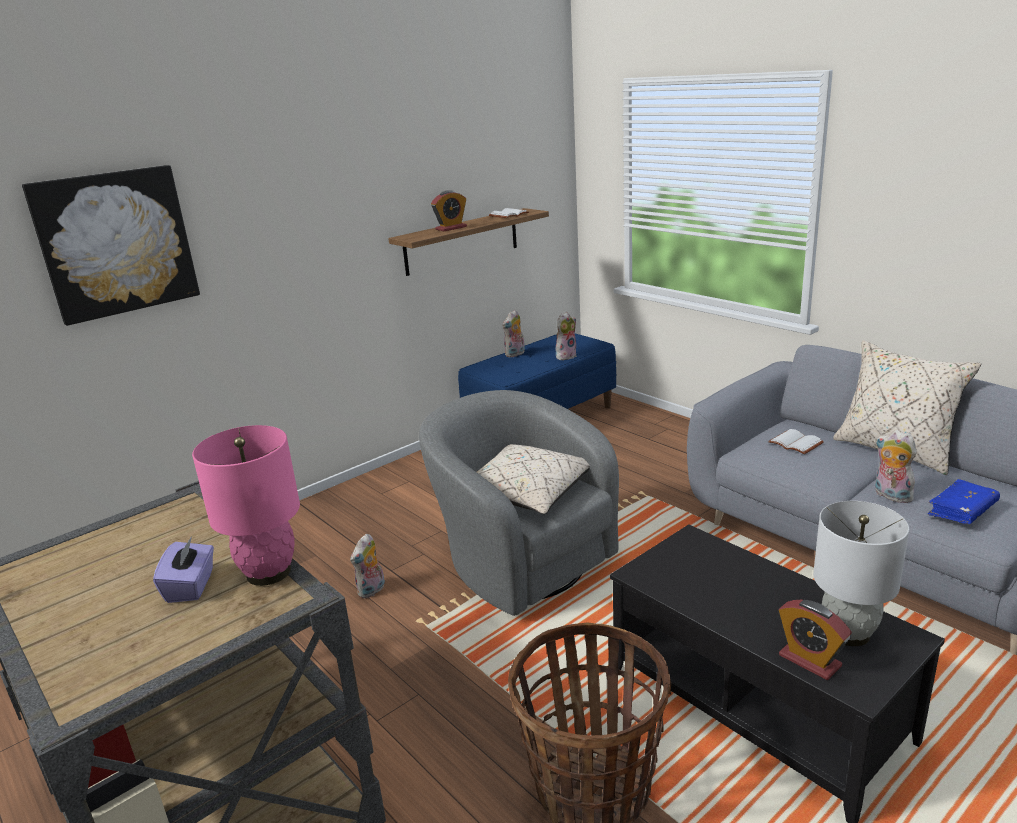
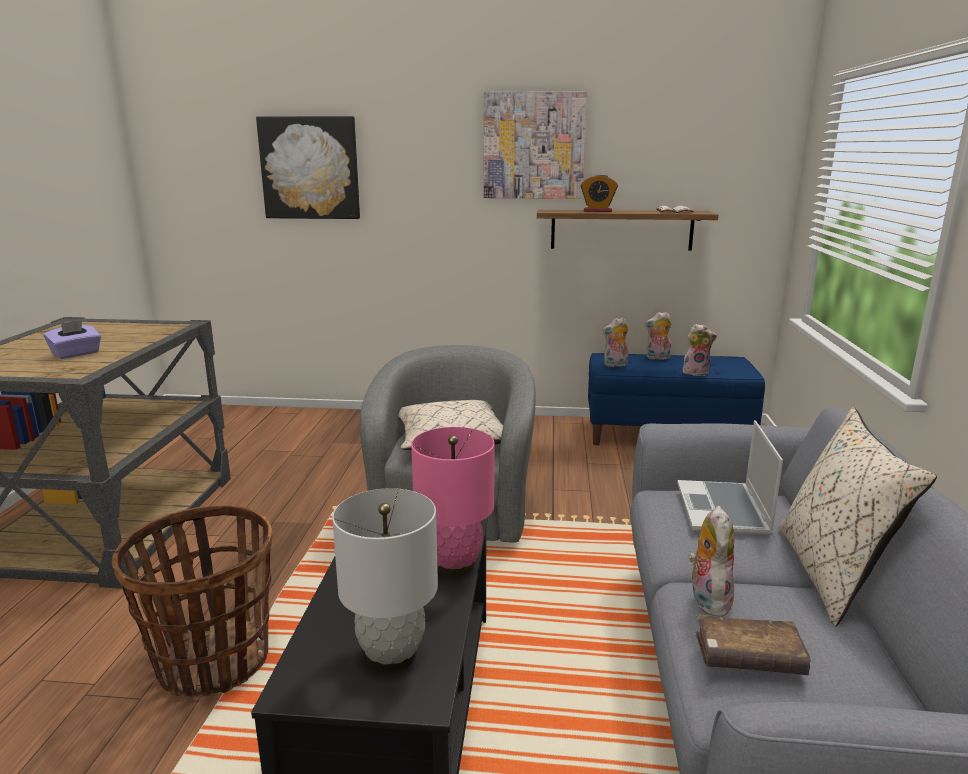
camera: 45 degrees right, 5 degrees down
(268, 572) = (103, 362): pink table lamp -> pink table lamp (454, 564)
(372, 591) = (348, 477): plush toy -> plush toy (615, 365)
(374, 171) = (534, 146): none -> picture
(797, 443) = (724, 510): white book -> laptop
(809, 660) = (319, 644): alarm clock -> none
(962, 510) = (748, 657): blue book -> brown book

